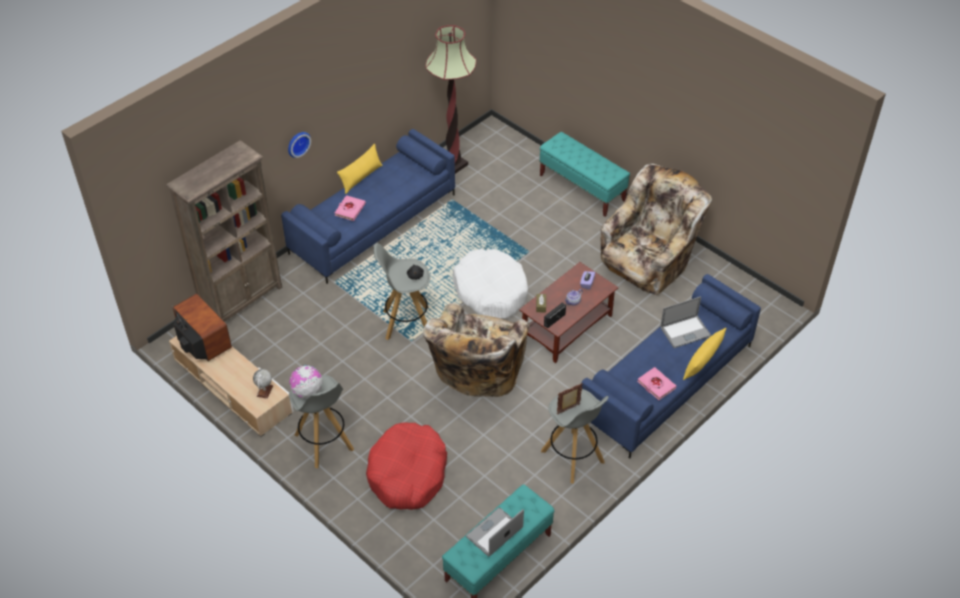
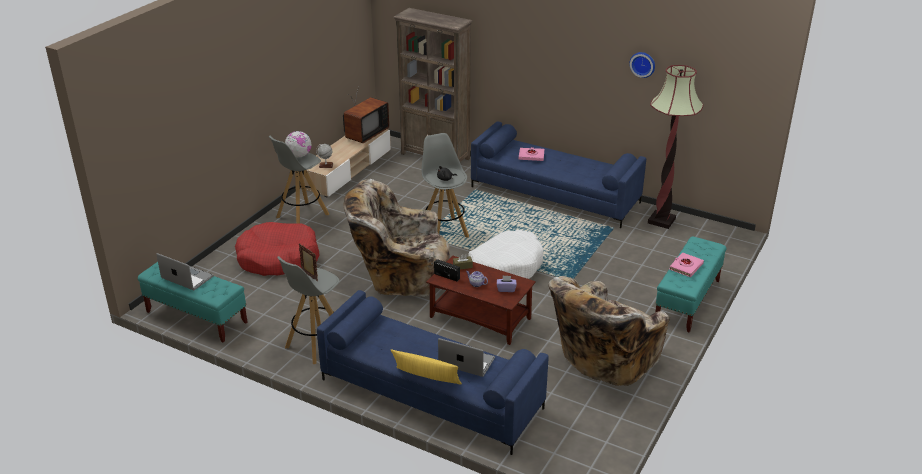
camera: 75 degrees right, 15 degrees down
(297, 143) = (526, 70): wall clock -> wall clock (643, 64)
(361, 178) = (575, 155): yellow pillow -> none
(649, 262) = (603, 361): beige armchair -> beige armchair turned 105 degrees clockwise
(656, 385) = (382, 349): pink book -> pink book (685, 267)
(685, 331) = (466, 361): laptop -> laptop turned 150 degrees clockwise

